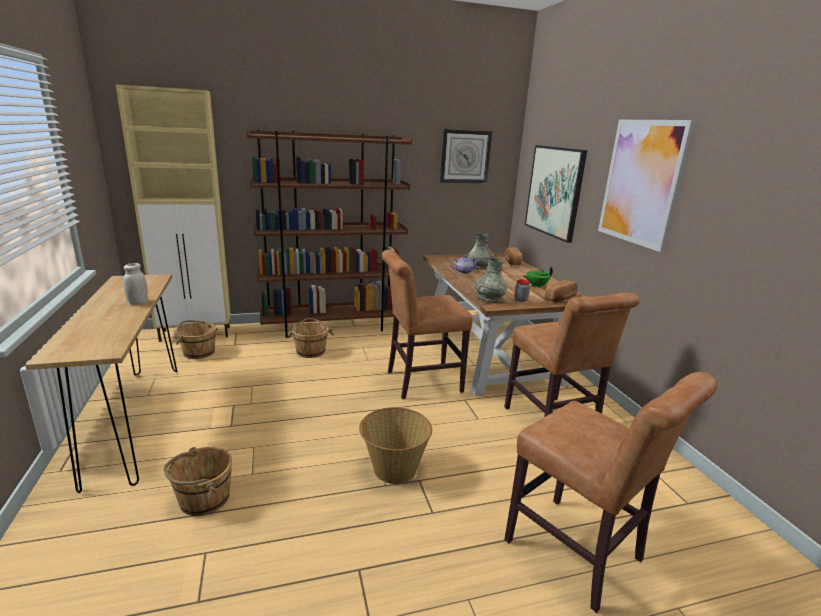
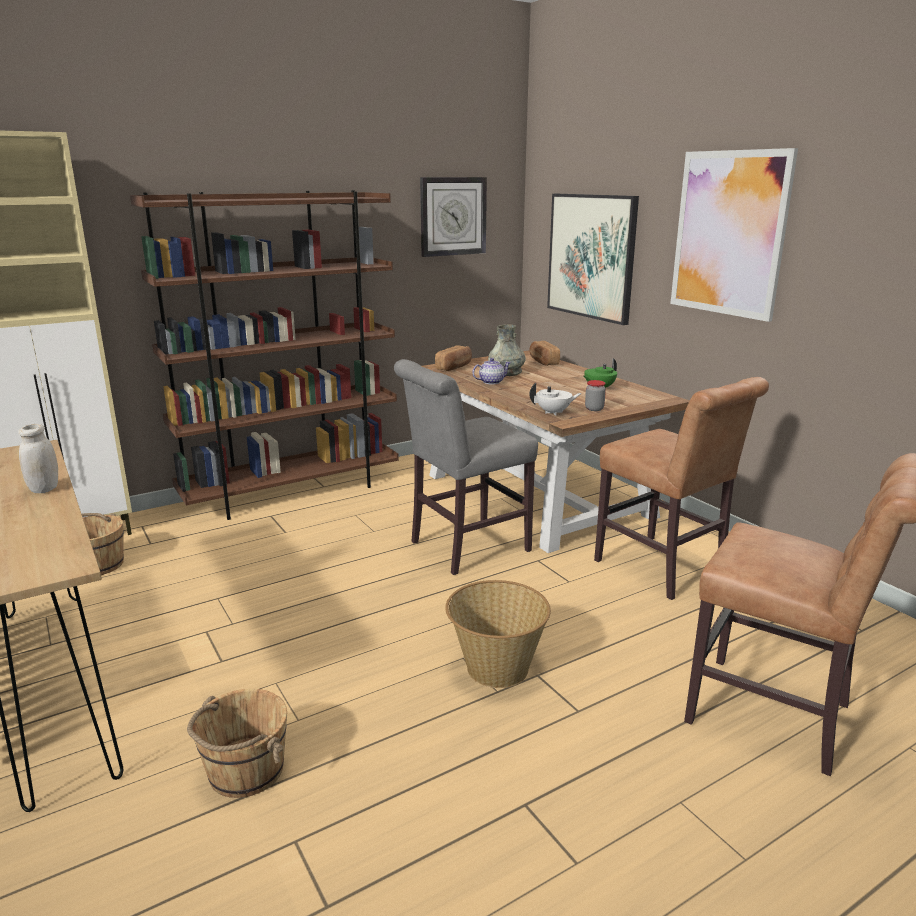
camera: 15 degrees left, 0 degrees up
(311, 351) = (280, 533): brown bucket -> none
(419, 382) = (464, 548): brown chair -> grey chair
(489, 298) = (554, 412): grey vase -> white teapot
(561, 298) = (641, 400): bread -> bread (454, 367)

